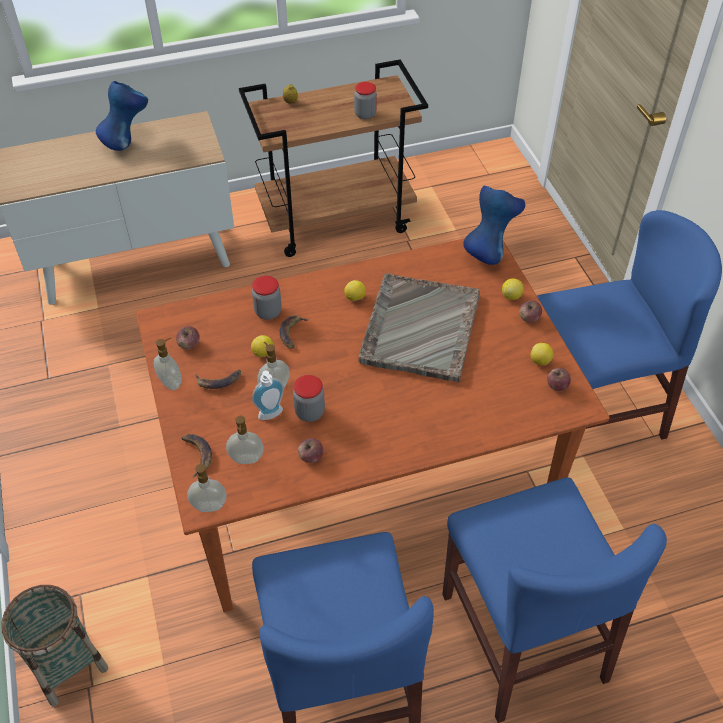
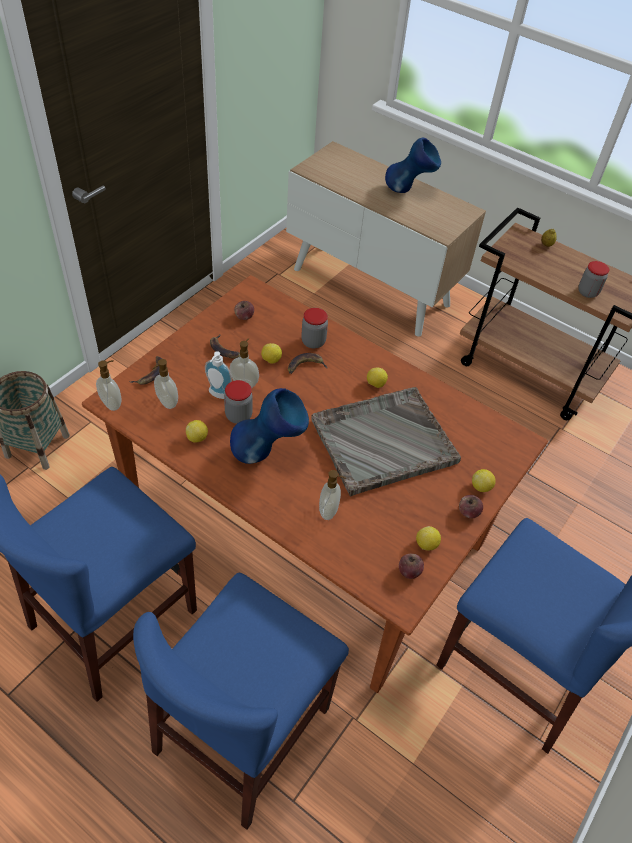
camera: 50 degrees right, 0 degrees up
(171, 382) = (202, 326): soap dispenser -> soap dispenser (329, 511)
(310, 457) = (197, 438): apple -> lemon
(489, 250) = (518, 445): blue vase -> blue vase (269, 452)

